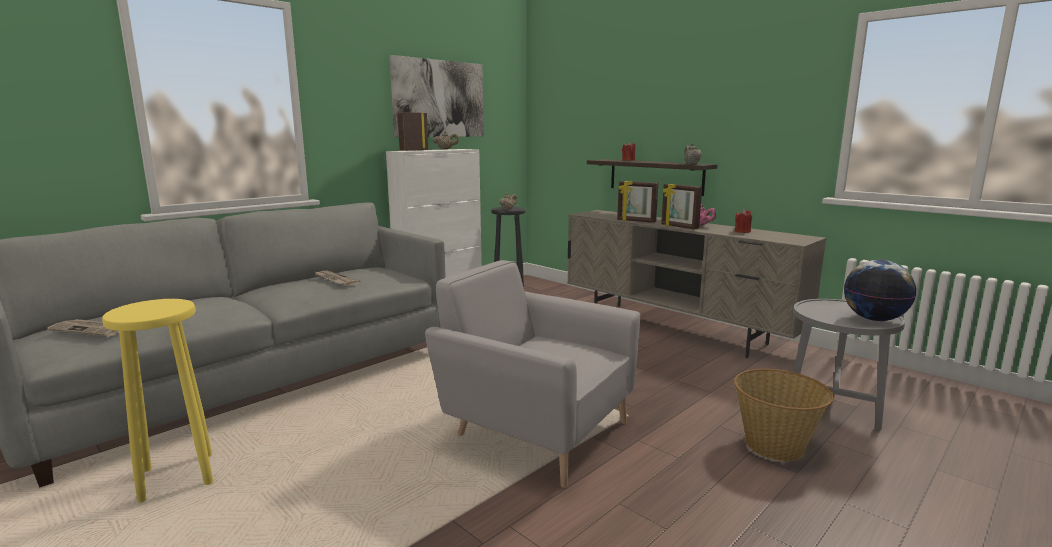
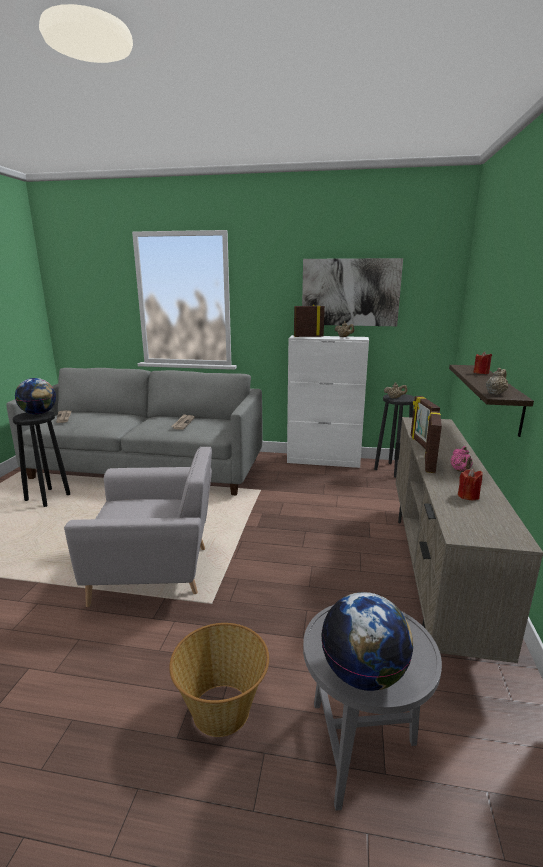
camera: 55 degrees right, 5 degrees up
(151, 305) = (38, 413): none -> globe
(177, 477) = (48, 497): yellow stool -> black stool
(535, 430) = (156, 571): grey armchair -> grey armchair turned 90 degrees clockwise

